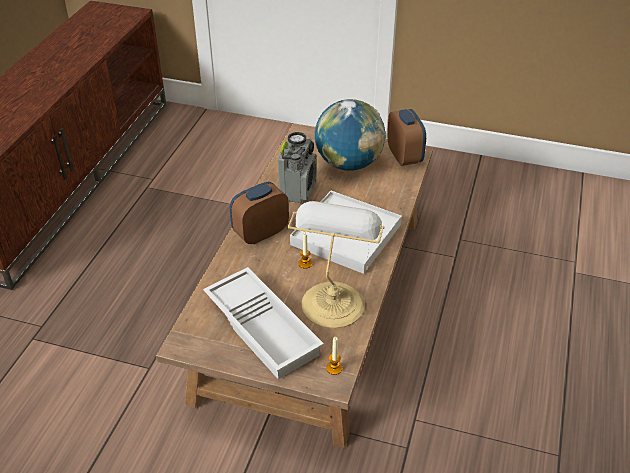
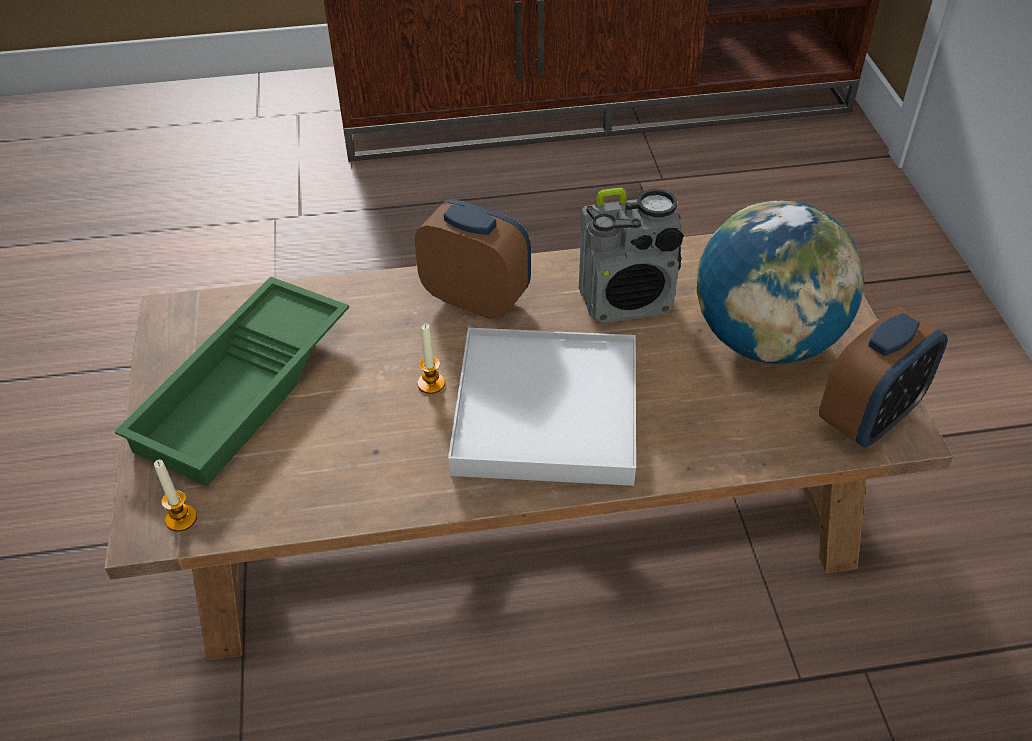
camera: 65 degrees right, 5 degrees up
(264, 327) = (246, 390): white tray -> green tray
(333, 301) = (351, 458): table lamp -> none

